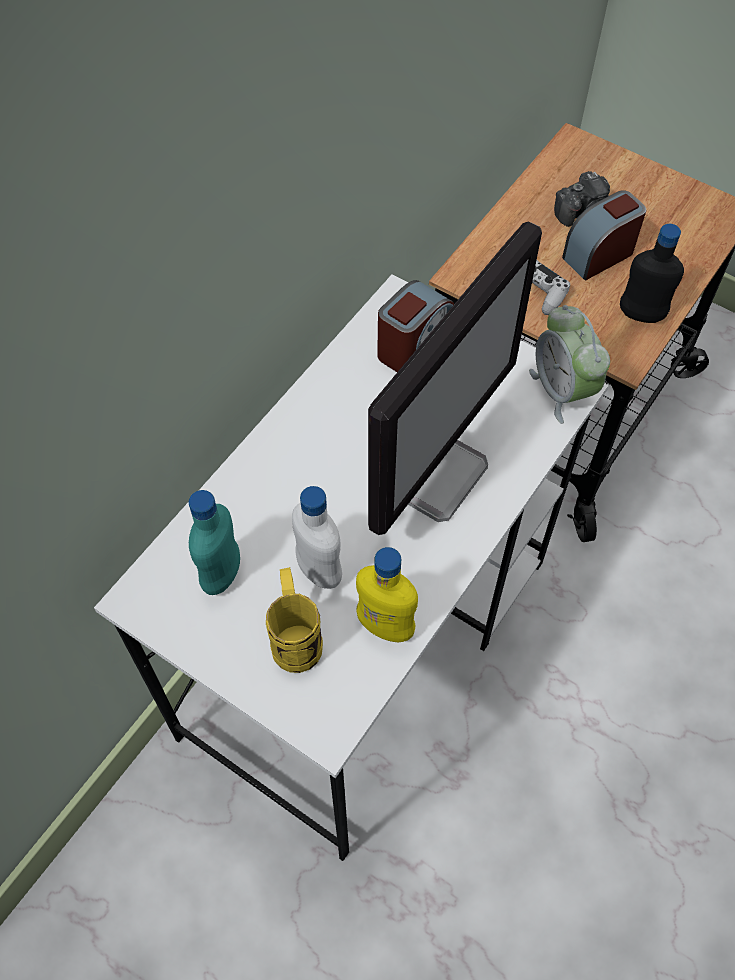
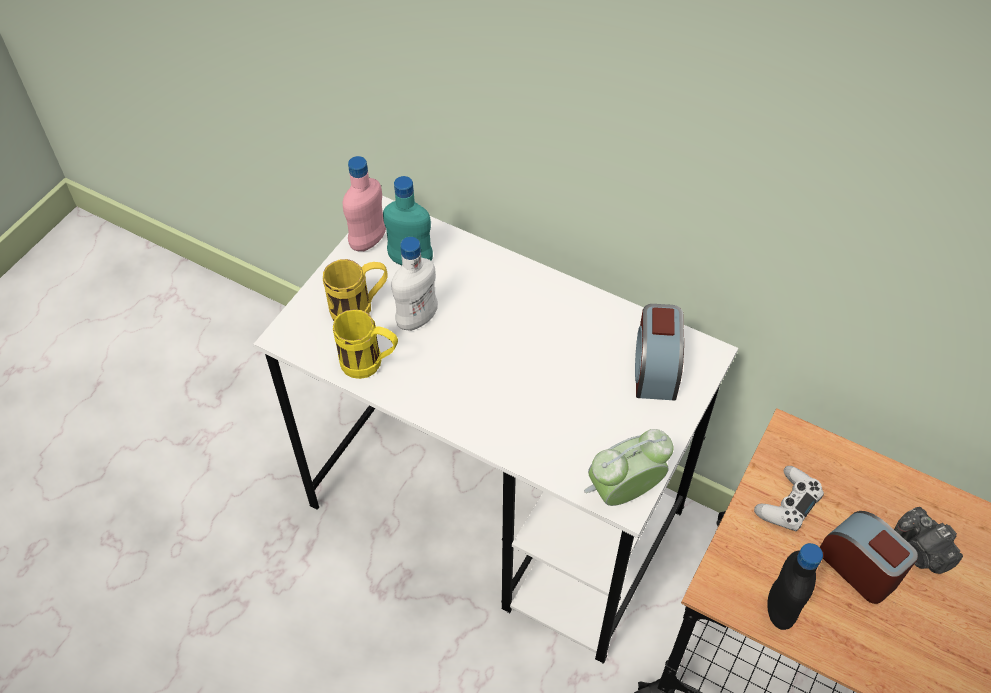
camera: 85 degrees right, 5 degrees down
(178, 624) = (368, 241): none -> pink bottle
(385, 626) = (370, 366): yellow bottle -> yellow mug
(413, 345) = (655, 369): alarm clock -> alarm clock turned 60 degrees clockwise
(431, 470) = (518, 389): monitor -> none

